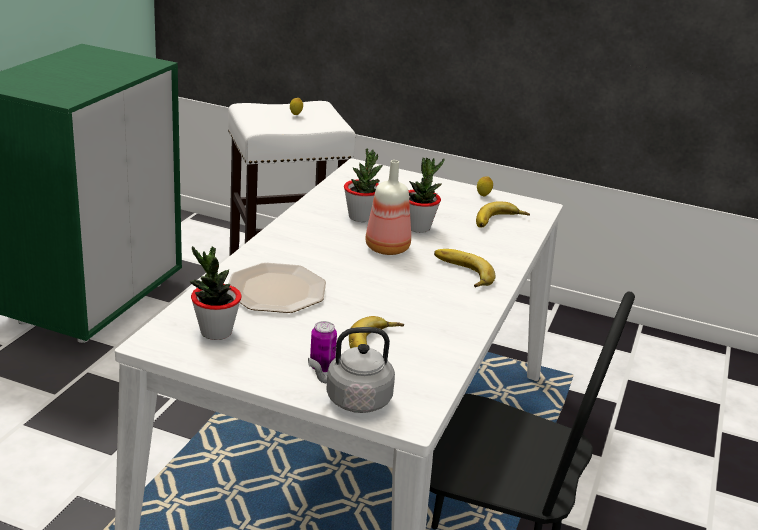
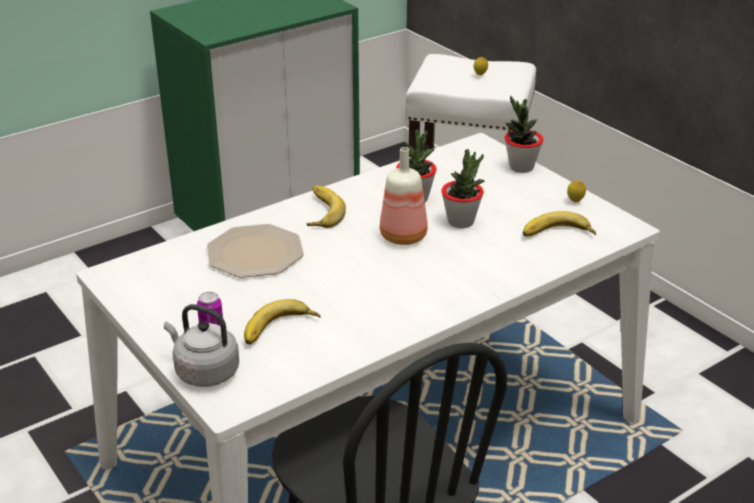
camera: 35 degrees right, 5 degrees up
(216, 332) = (164, 278): potted plant -> potted plant (521, 167)
(461, 273) = (446, 280): banana -> banana (319, 212)

